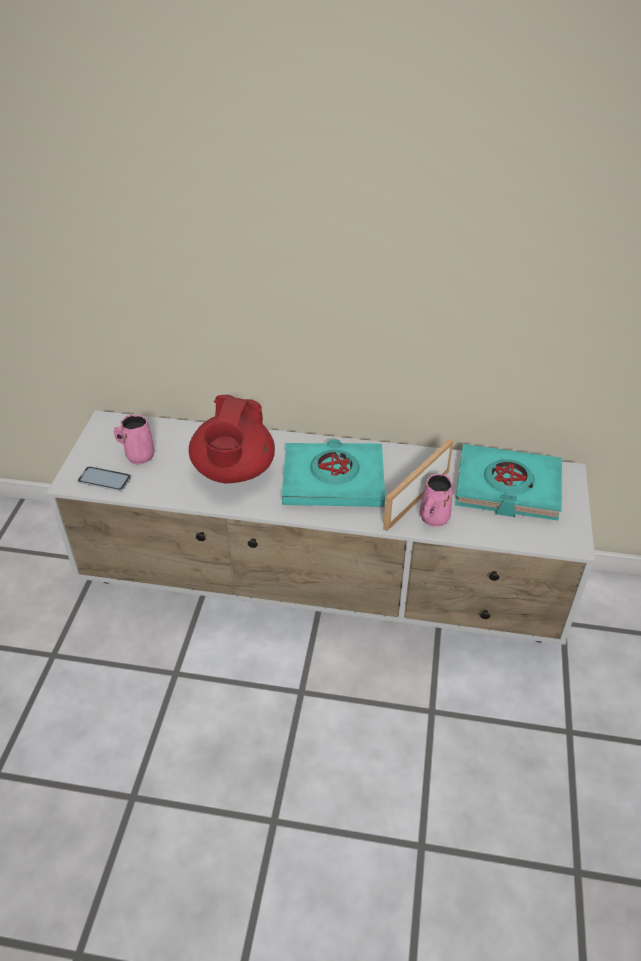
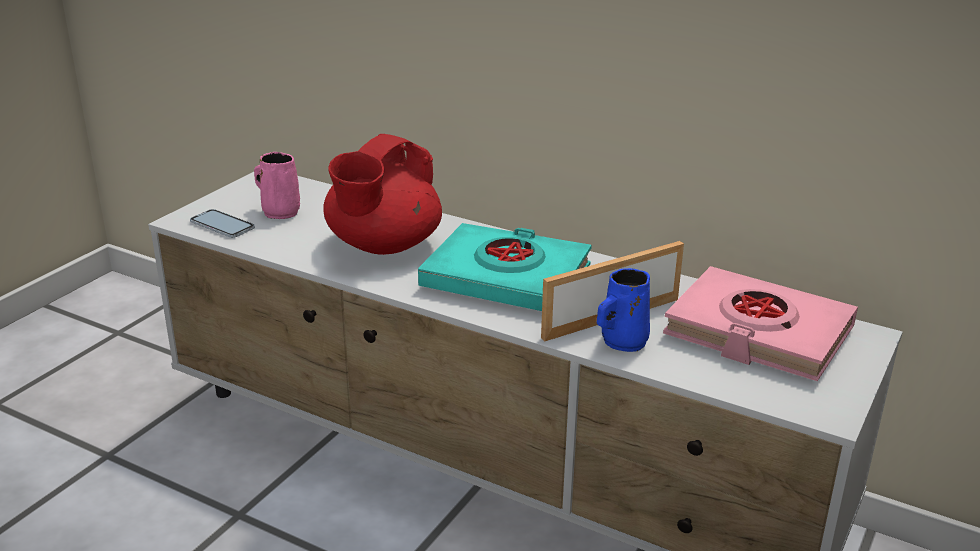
camera: 20 degrees right, 15 degrees down
(433, 518) = (622, 342): pink mug -> blue mug
(507, 488) = (757, 333): turquoise book -> pink book

